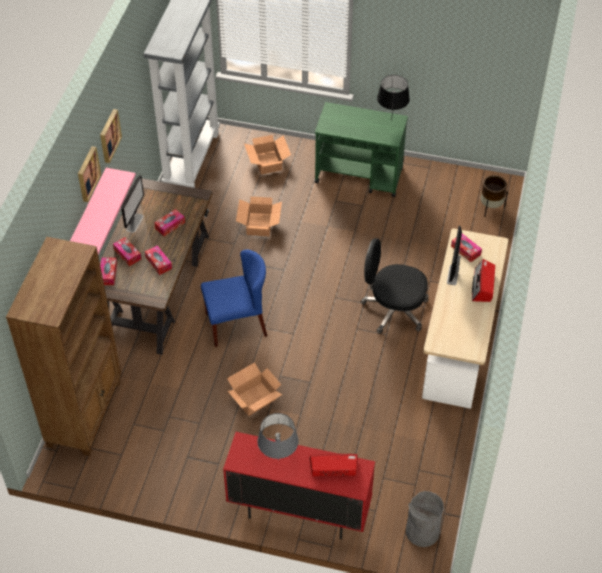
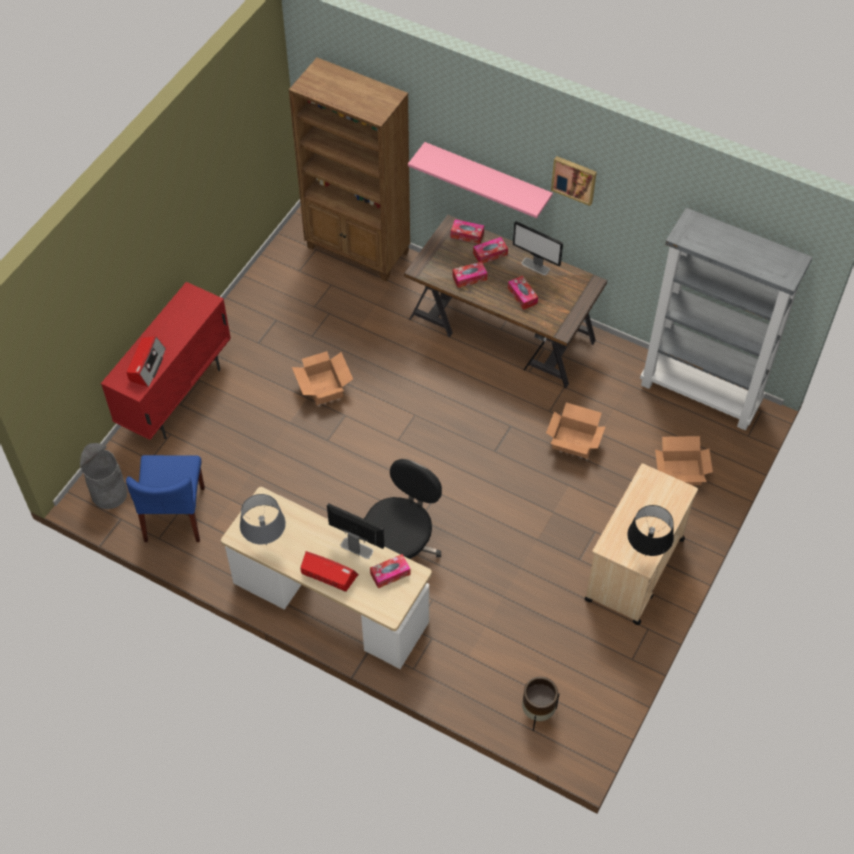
camera: 105 degrees right, 5 degrees up
(87, 173) = (513, 150): picture -> none
(236, 324) = (429, 390): blue chair -> blue chair (175, 515)
(278, 460) = (176, 324): grey table lamp -> grey table lamp (266, 545)
(359, 176) = (634, 570): green cart -> beige cart

